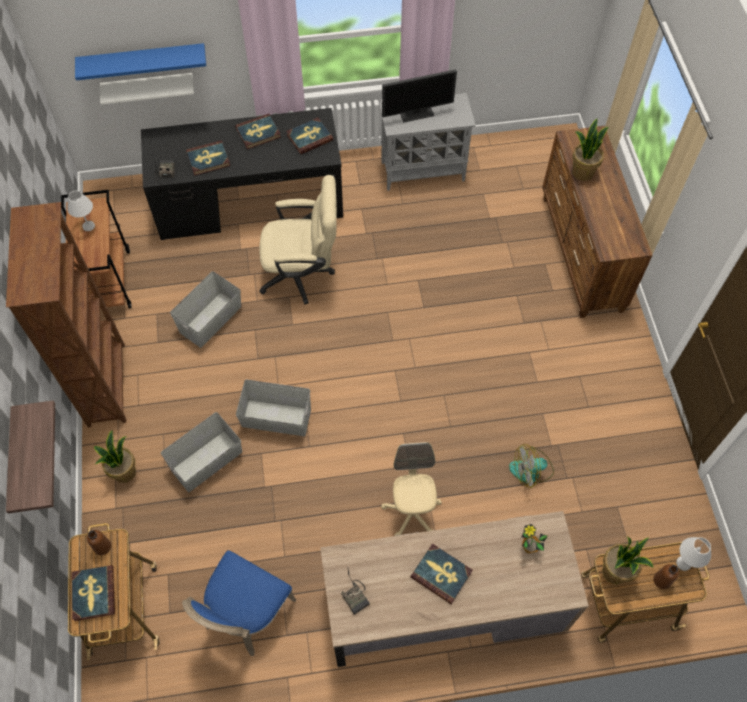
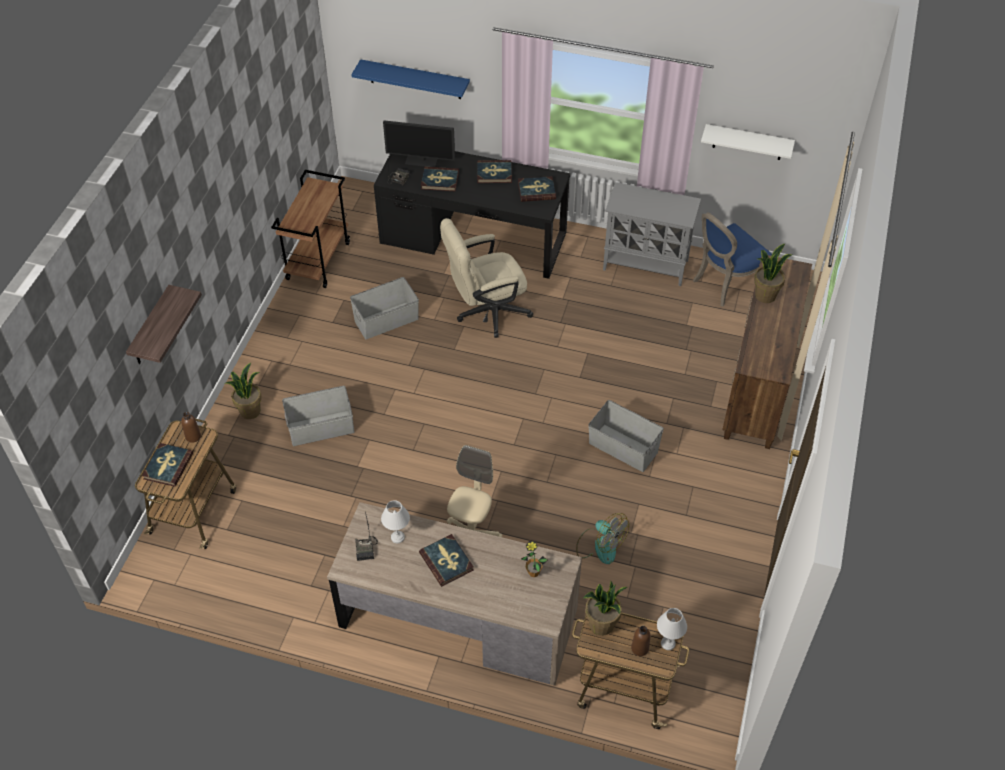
camera: 25 degrees right, 10 degrees down
(88, 226) = (314, 200): white table lamp -> white table lamp (397, 537)
(107, 383) = (274, 339): brown bookcase -> none
(149, 88) = (415, 105): white shelf -> white shelf (748, 142)
(246, 614) = (286, 556): blue chair -> blue chair (725, 283)
(276, 417) = (398, 416): grey storage box -> grey storage box (623, 447)
(303, 274) = (486, 312): beige office chair -> beige office chair turned 135 degrees clockwise
(416, 112) = (644, 199): monitor -> monitor (422, 160)
(531, 470) = (600, 545): fan -> fan turned 150 degrees counterclockwise

